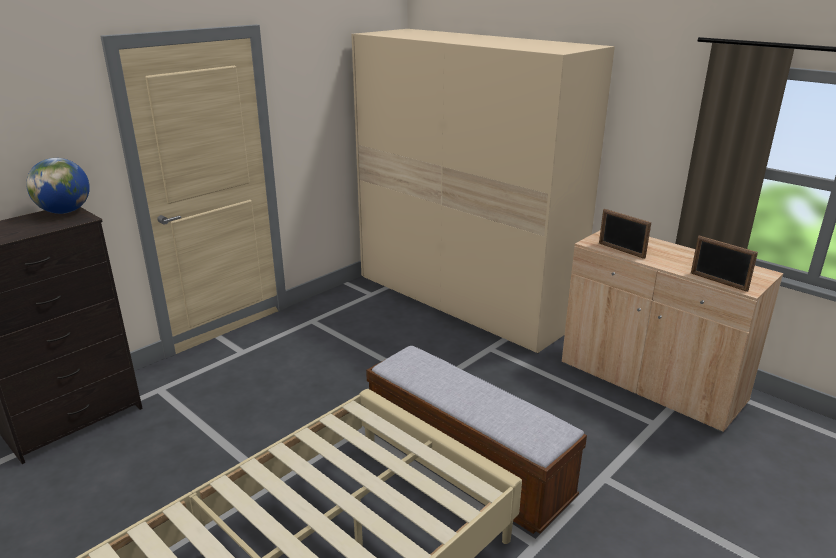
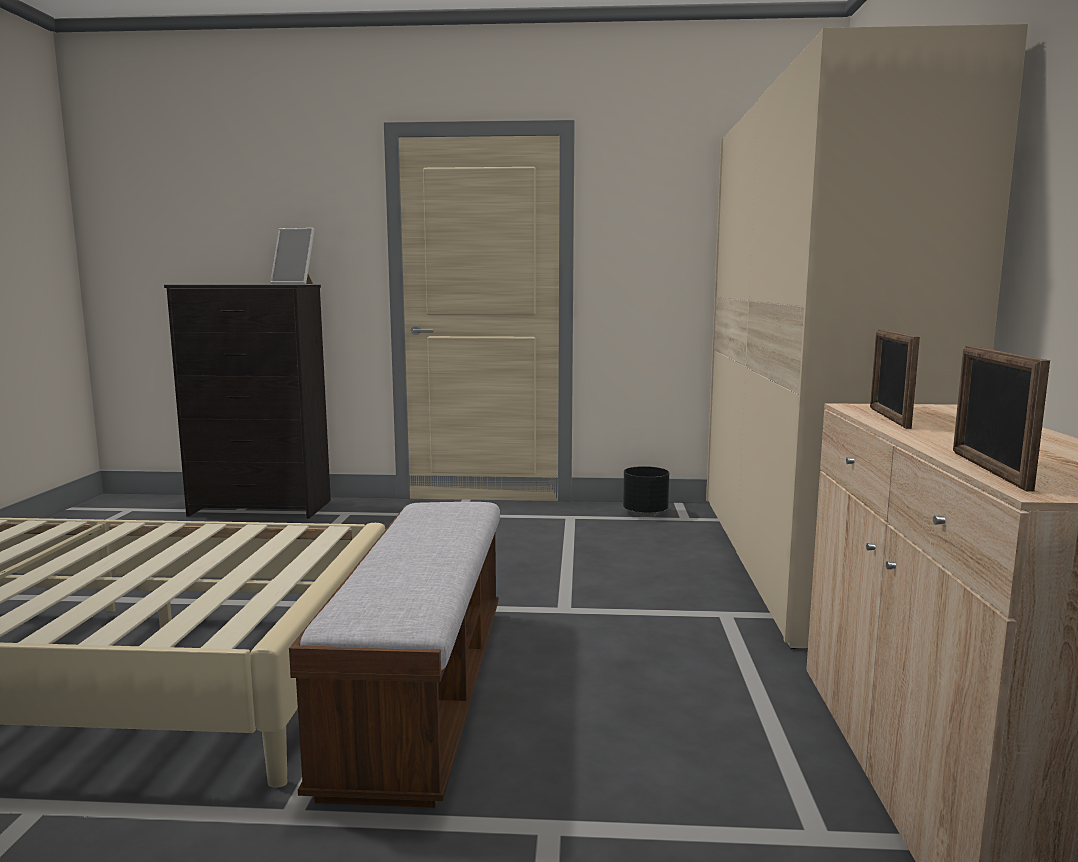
camera: 50 degrees right, 15 degrees down
(65, 212) = (296, 284): globe -> picture frame
(344, 299) = (645, 513): none -> black planter

